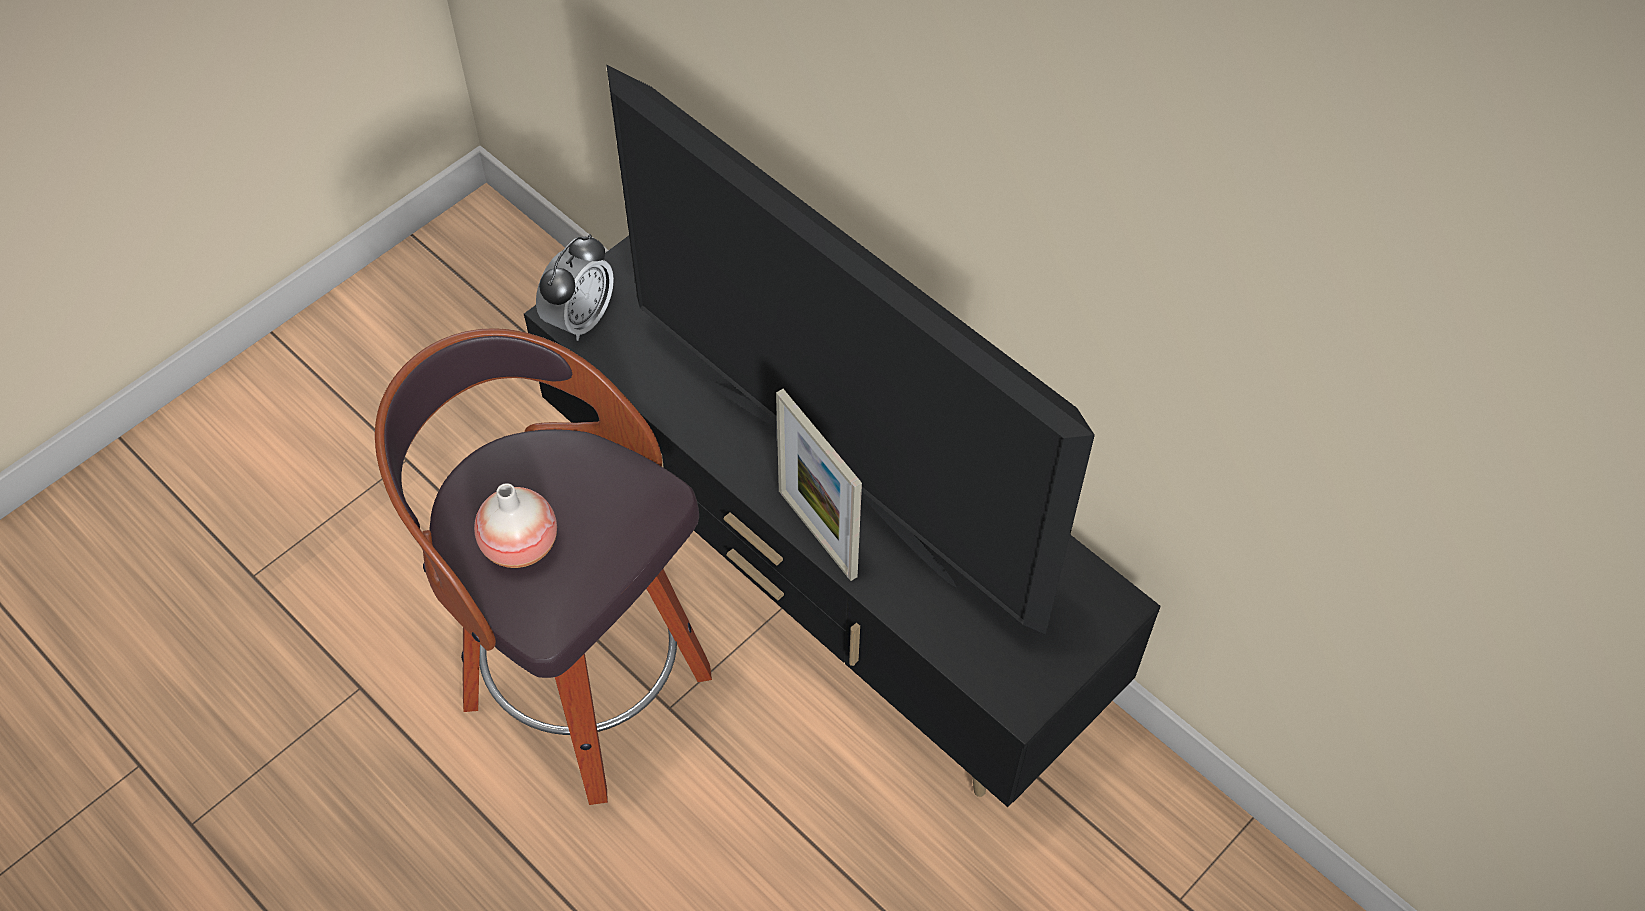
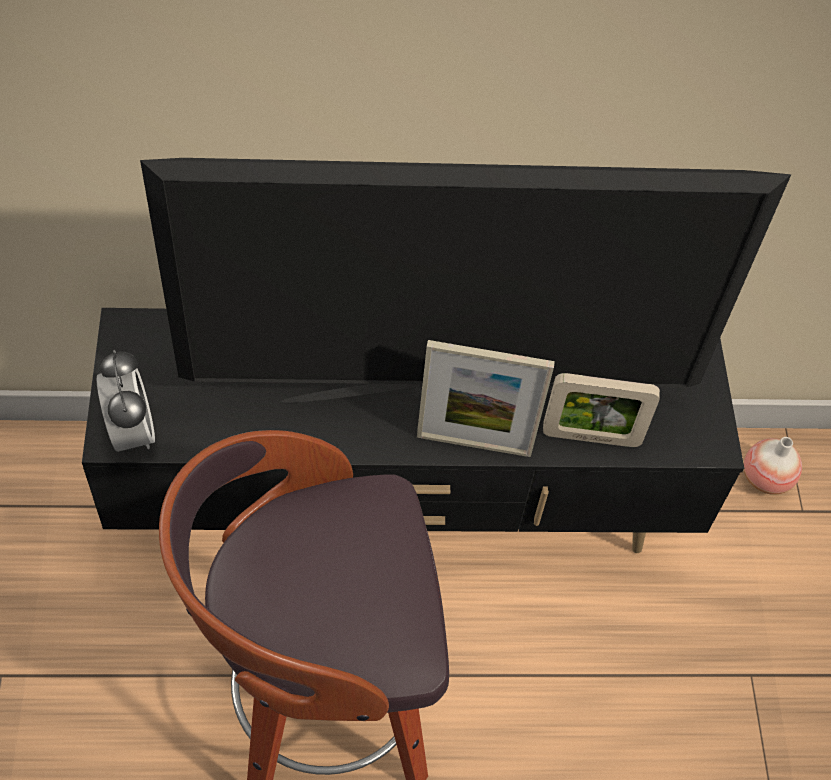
camera: 50 degrees left, 0 degrees up
(520, 545) = (335, 617): vase -> vase (765, 478)
(920, 608) = (591, 437): none -> picture frame

